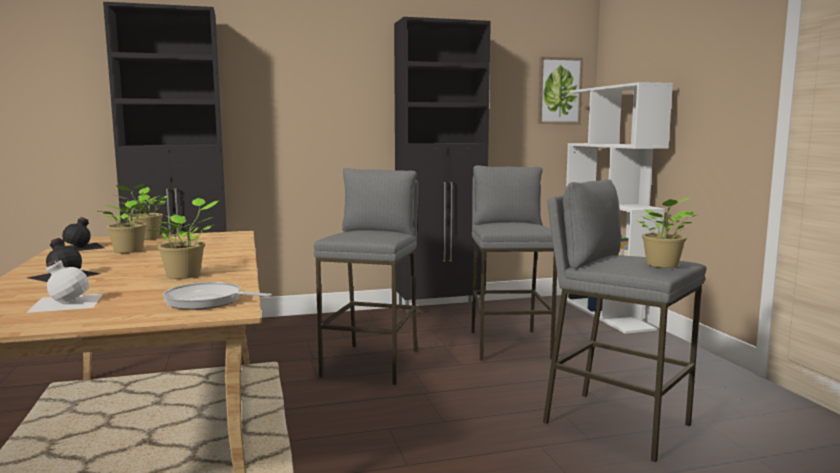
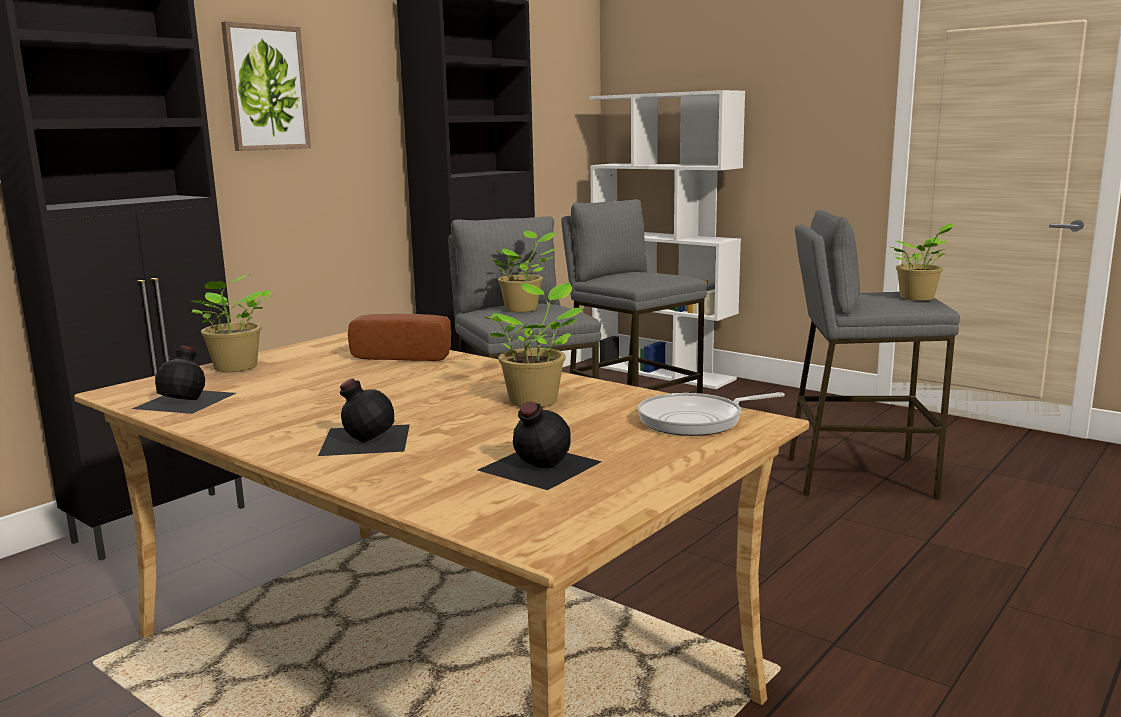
camera: 35 degrees left, 5 degrees up
(65, 302) = (537, 466): white bottle -> black bottle
(131, 251) = (302, 388): potted plant -> potted plant (524, 309)
(224, 245) = (405, 355): none -> bread
(559, 91) = (569, 96): picture -> picture (266, 88)

